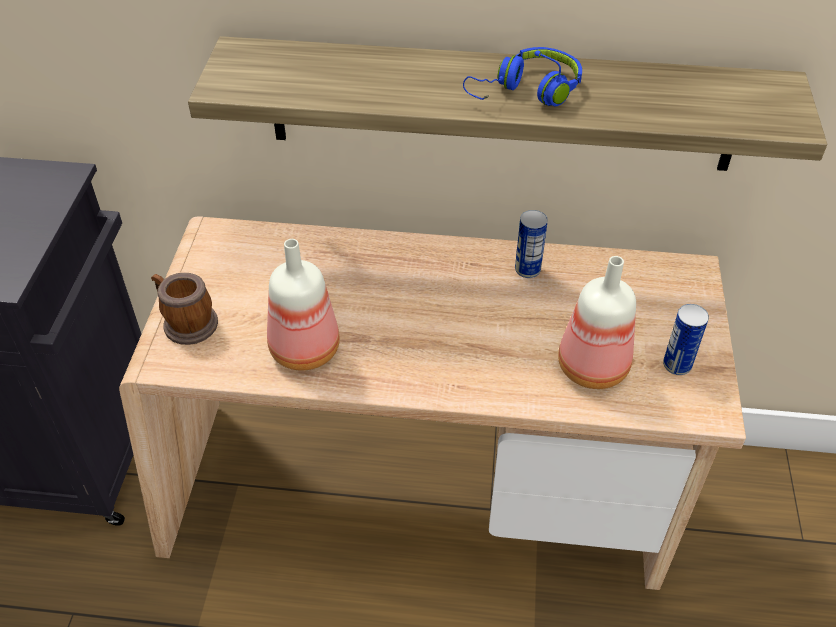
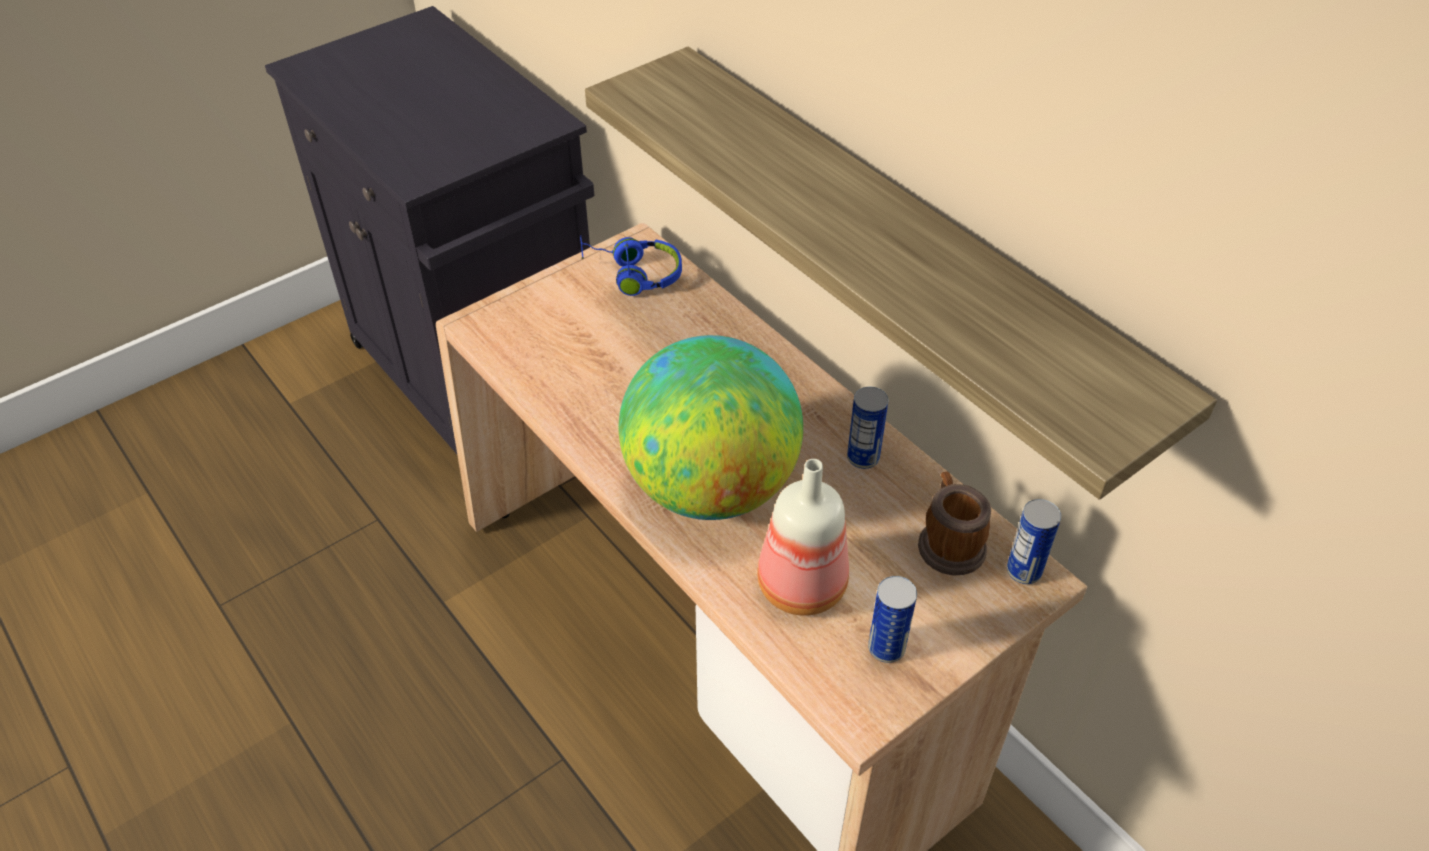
camera: 45 degrees right, 0 degrees up
(186, 322) = (530, 305): mug -> mug (948, 542)
(302, 350) = (584, 388): bottle -> none
(467, 351) = (711, 486): none -> globe
(528, 92) = (871, 241): blue headphones -> blue headphones (632, 274)
(683, 270) = (1024, 571): none -> can

